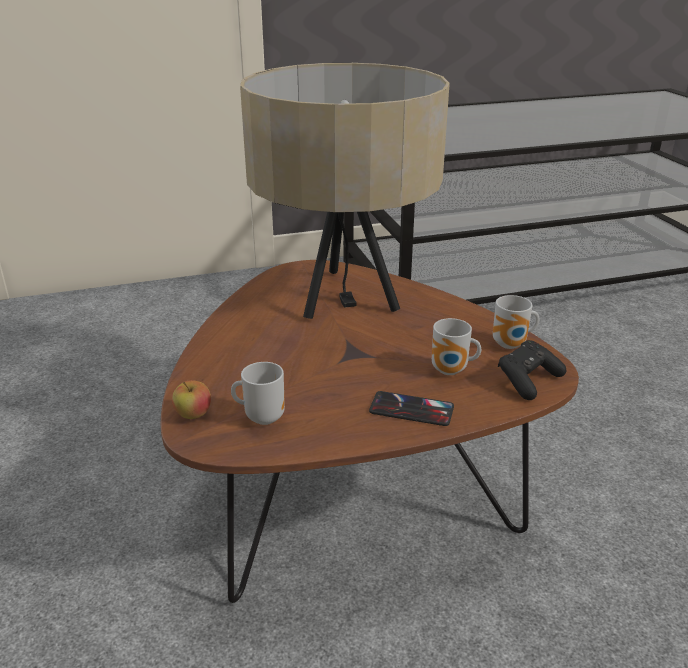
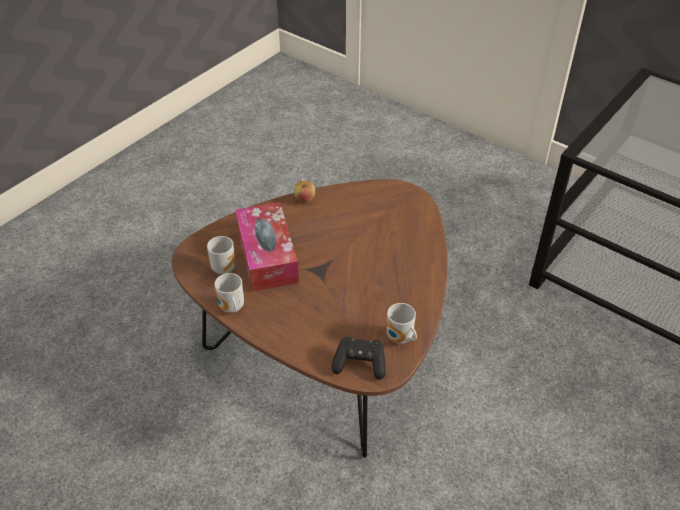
camera: 55 degrees right, 15 degrees up
(193, 414) = (205, 241): apple -> apple (304, 199)
(285, 378) = (267, 256): none -> tissue box
(344, 295) = (387, 230): beige table lamp -> none
(411, 409) = (280, 323): phone -> none
(451, 371) = (338, 323): mug -> mug (231, 309)

